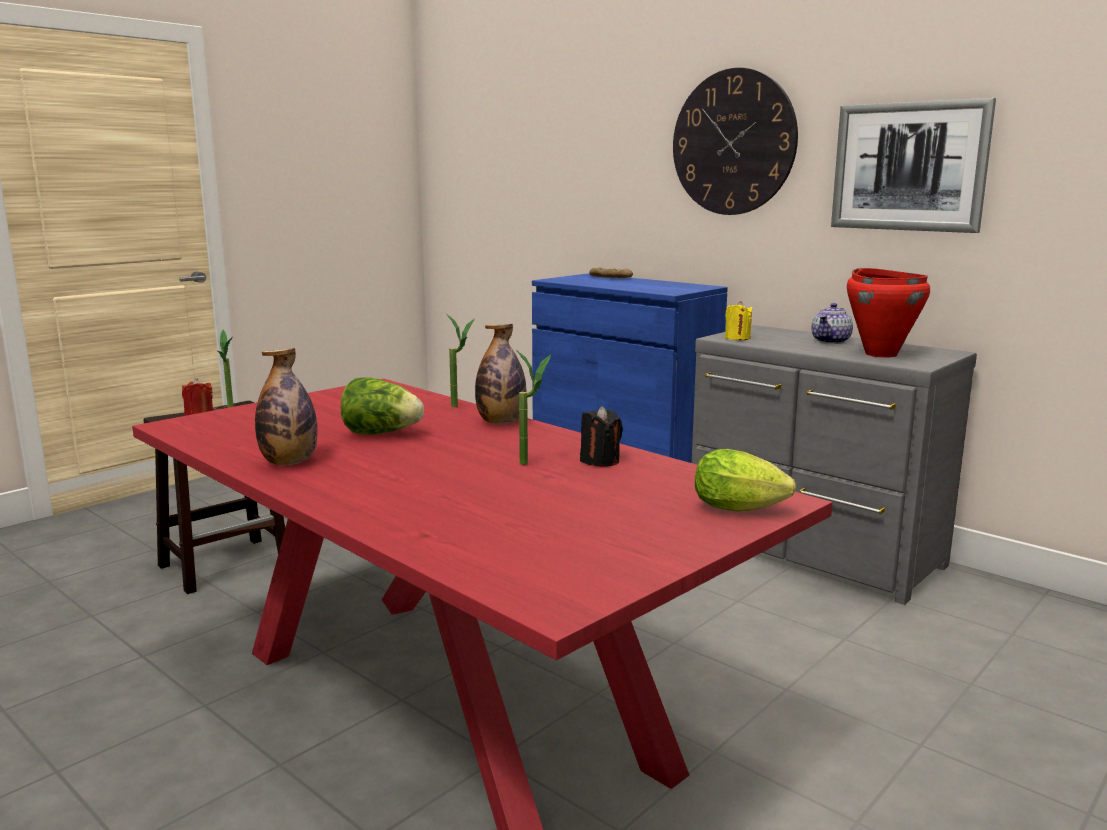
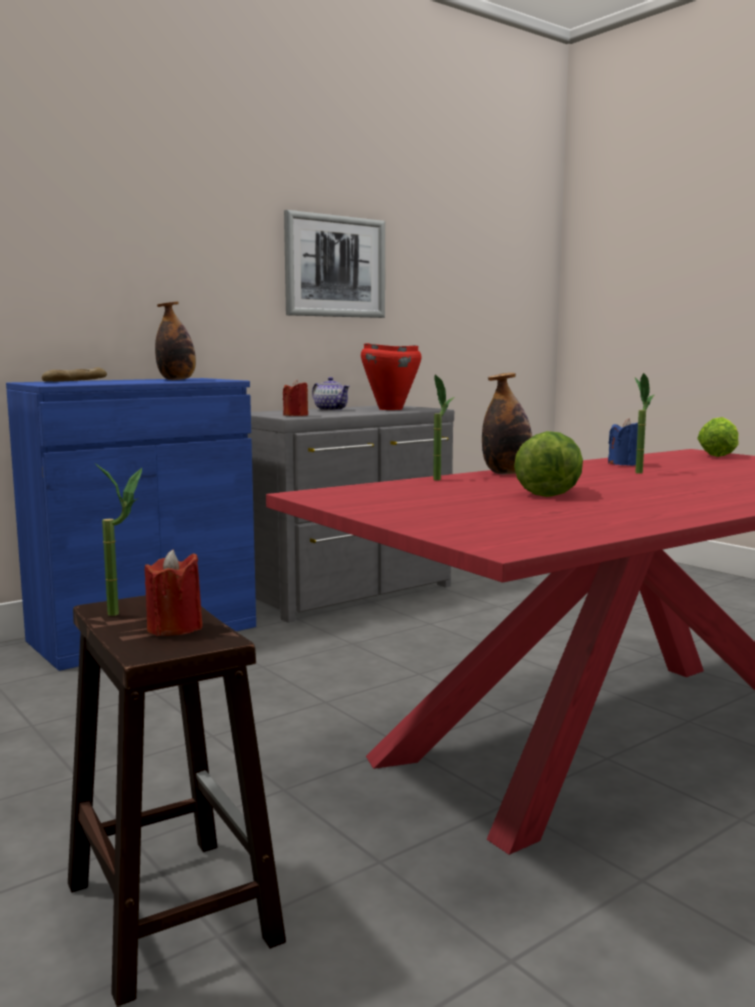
camera: 80 degrees left, 5 degrees down
(289, 463) = (668, 509): bottle -> bottle (177, 380)
(600, 461) = (625, 464): black candle -> blue candle
(733, 142) = (185, 231): wall clock -> none
(737, 338) = (296, 415): yellow candle -> red candle

